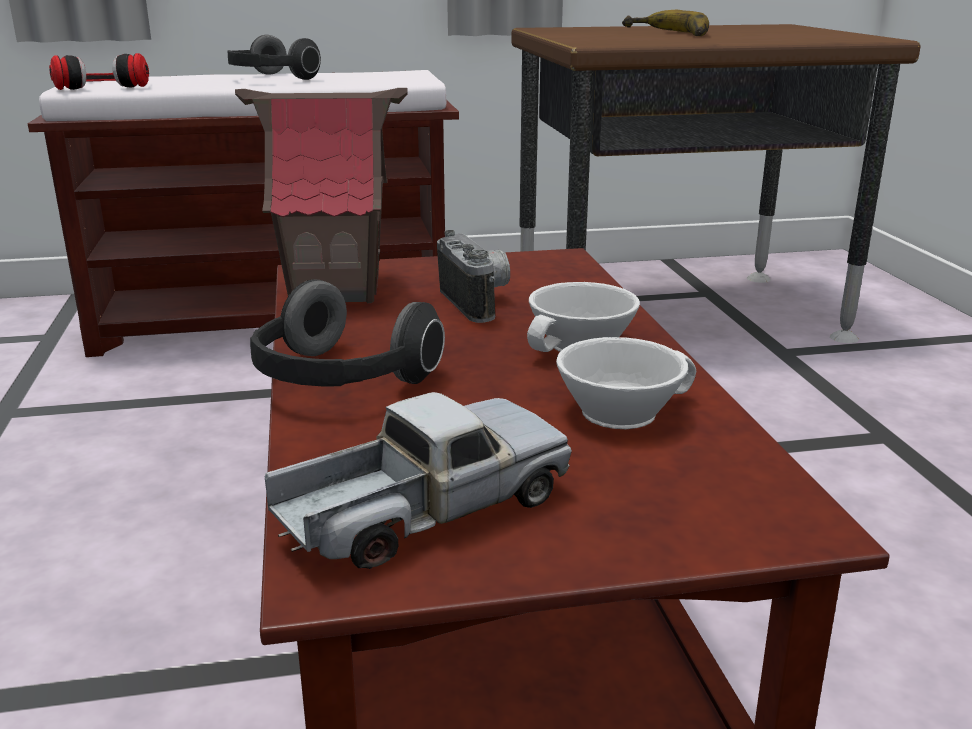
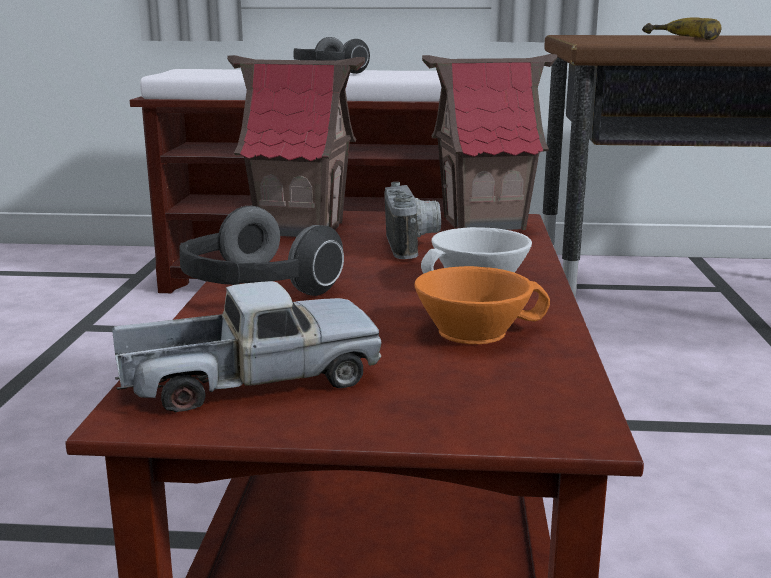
camera: 15 degrees right, 5 degrees down
(103, 85) = (193, 73): headphones -> none
(535, 265) = (484, 223): none -> toy house
(619, 409) = (474, 329): white cup -> orange cup

